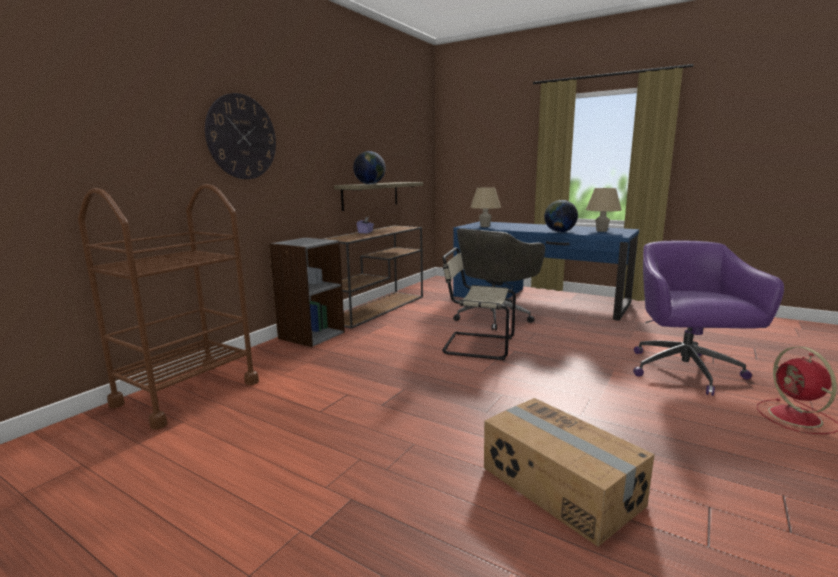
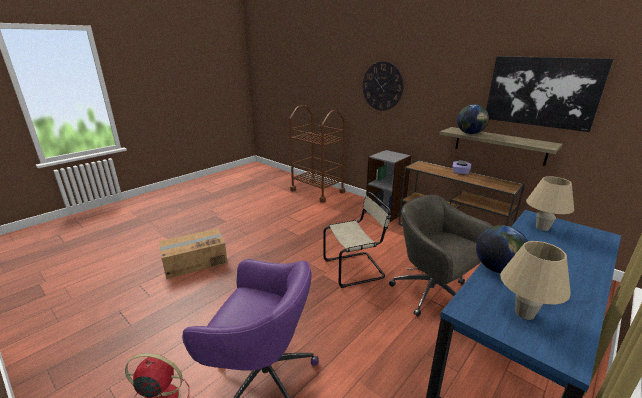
camera: 100 degrees right, 10 degrees up
(384, 138) = (541, 92): none -> picture
(475, 345) = (355, 269): beige chair -> beige chair turned 45 degrees clockwise

